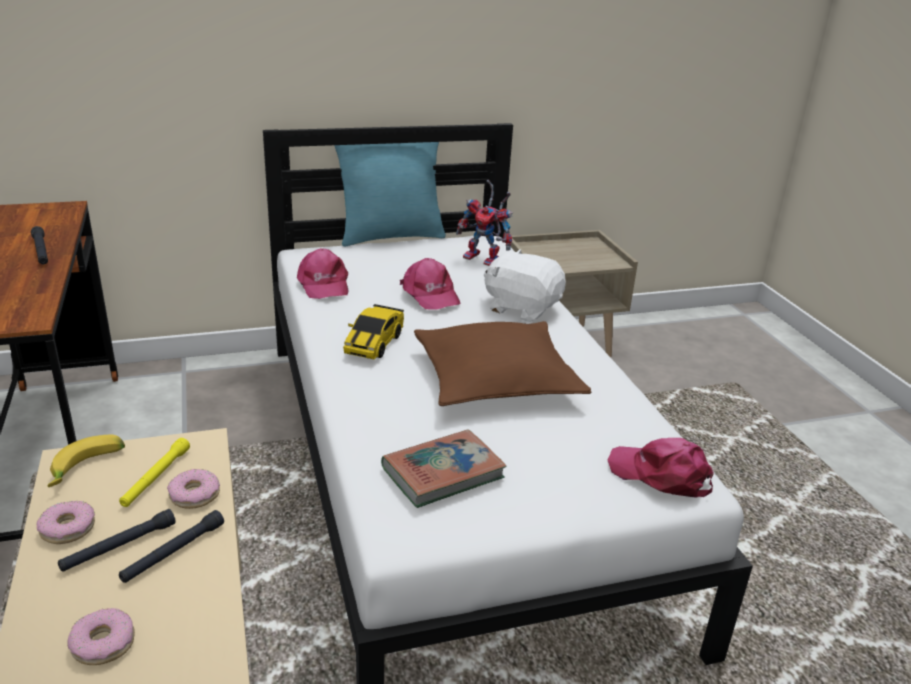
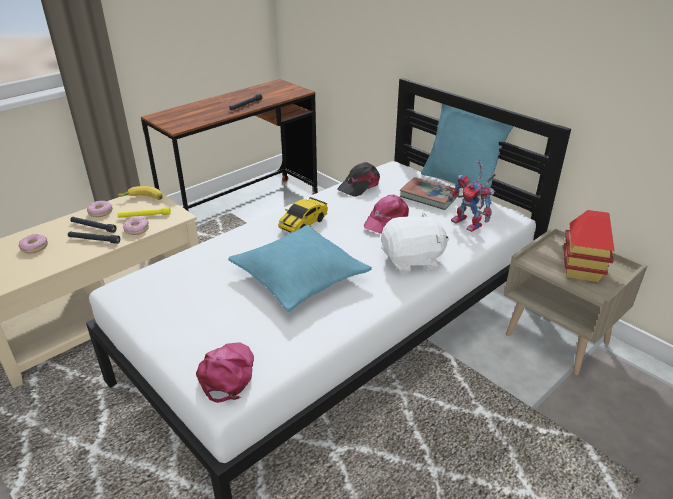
camera: 65 degrees right, 5 degrees up
(323, 284) = (359, 185): pink cap -> black cap
(374, 343) = (303, 223): toy car -> toy car turned 45 degrees counterclockwise
(443, 473) = (179, 286): book -> book (429, 196)
(486, 259) = (470, 224): toy robot -> toy robot turned 45 degrees counterclockwise
(496, 379) = (299, 277): brown pillow -> turquoise pillow
(522, 308) = (412, 260): white plush toy -> white plush toy turned 75 degrees clockwise
(579, 255) = (581, 270): none -> toy house

